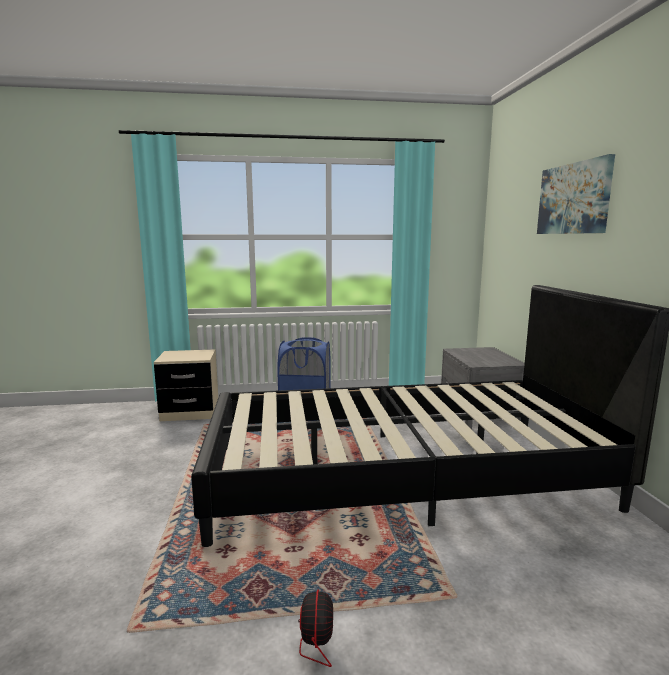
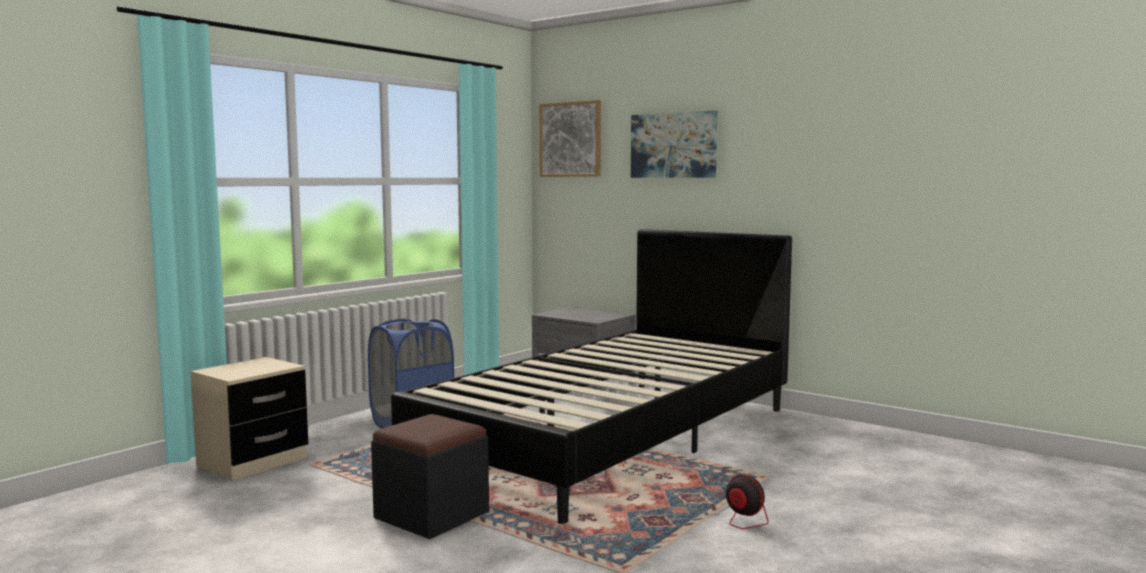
camera: 45 degrees left, 5 degrees down
(168, 492) = (432, 515): none -> black ottoman
(506, 199) = (571, 139): none -> picture

